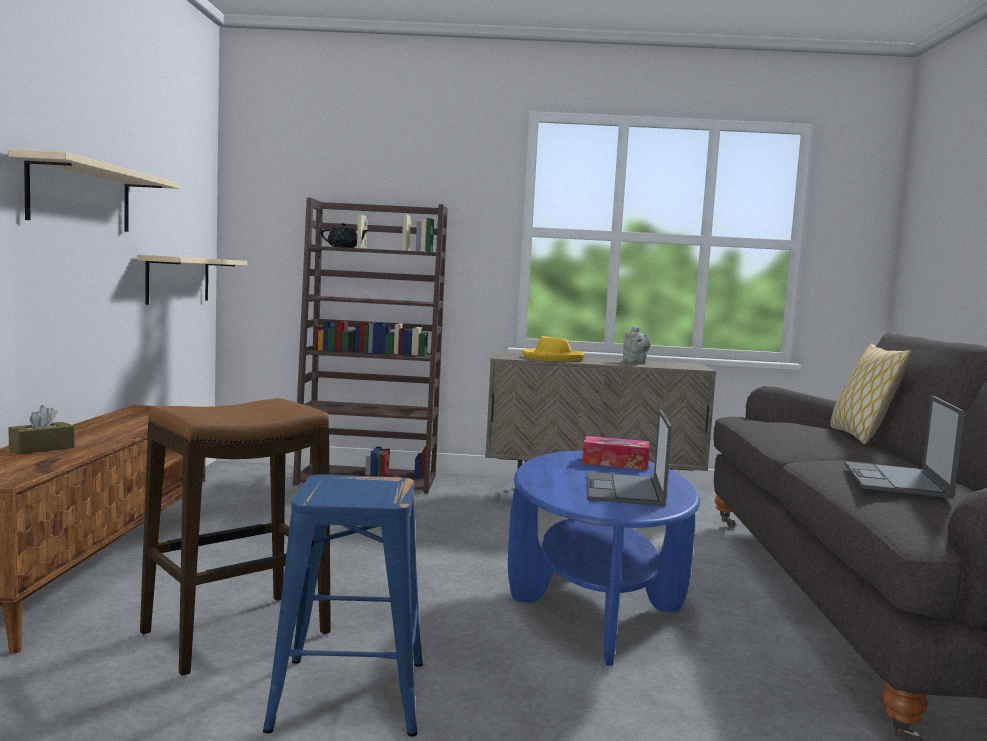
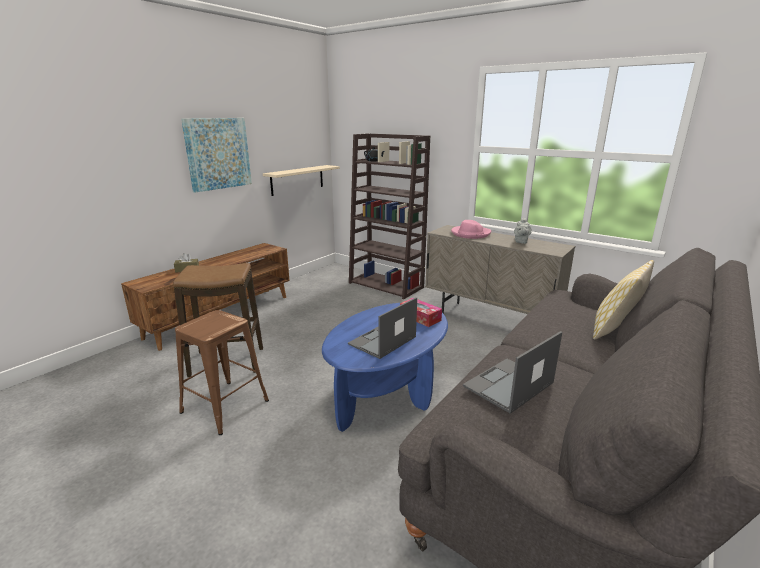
camera: 35 degrees right, 15 degrees up
(81, 196) = (218, 153): beige shelf -> picture
(347, 694) = (224, 406): blue stool -> brown stool
(552, 358) = (470, 234): yellow hat -> pink hat

